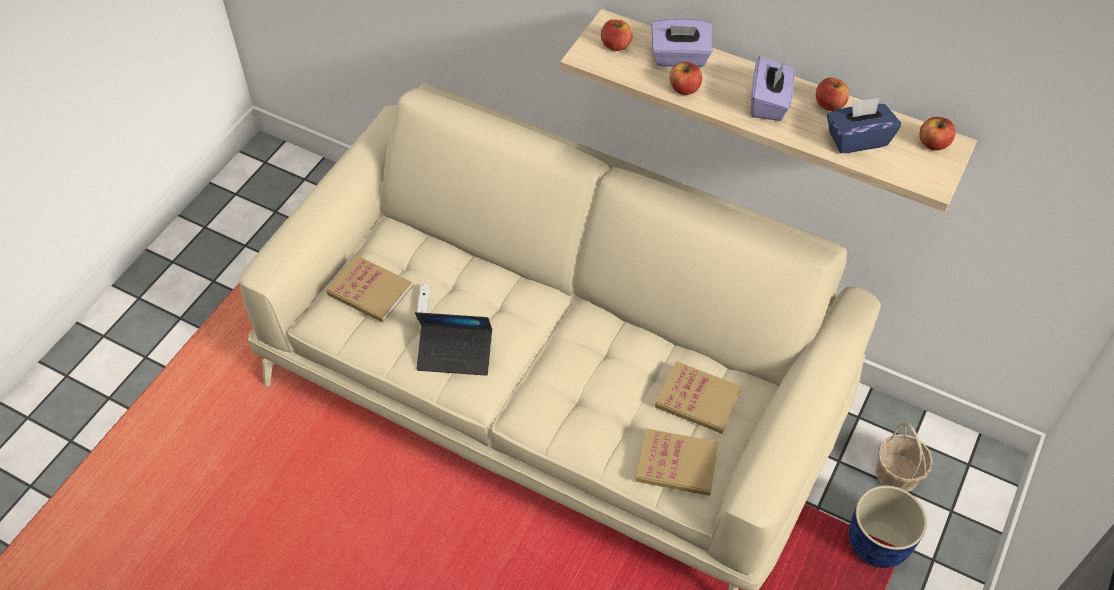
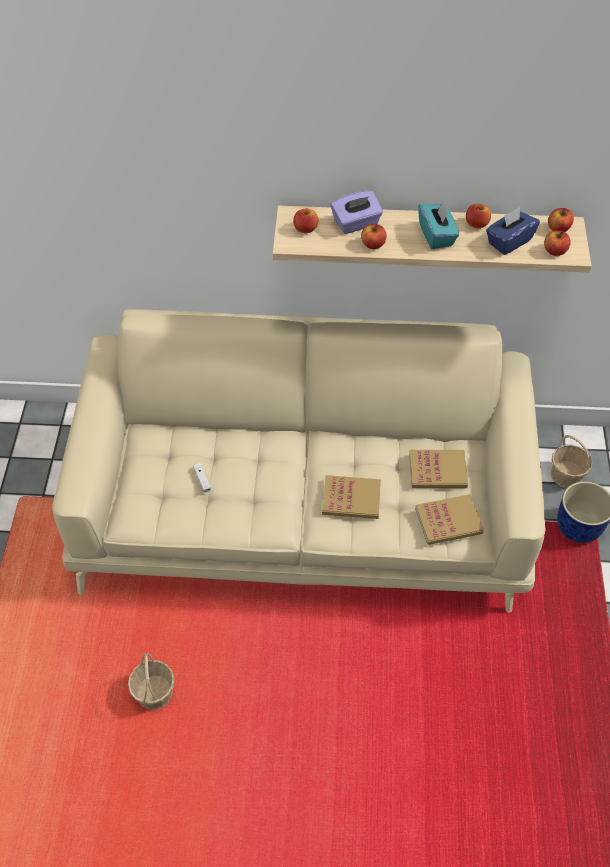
camera: 25 degrees left, 0 degrees up
(283, 524) = (155, 692): none -> basket
(370, 291) = (154, 484): book -> book (351, 499)
(455, 354) = (247, 506): laptop -> none
(769, 103) = (436, 235): purple tissue box -> turquoise tissue box
(910, 170) = (555, 251): none -> apple

